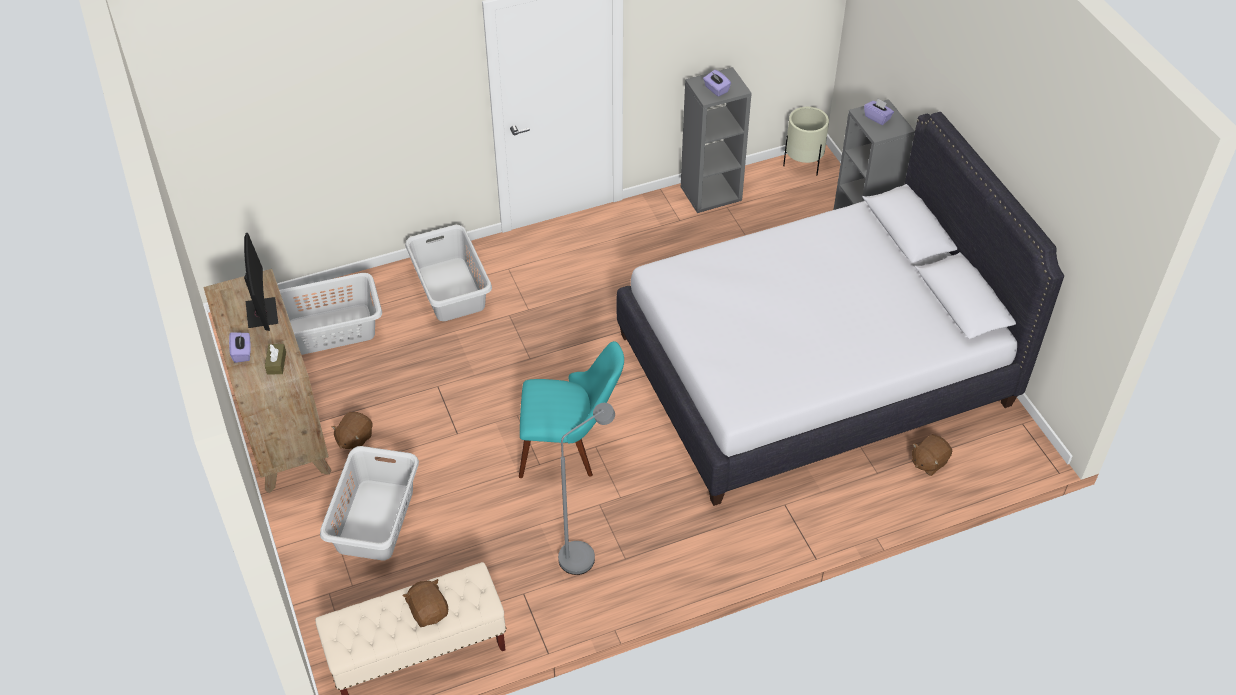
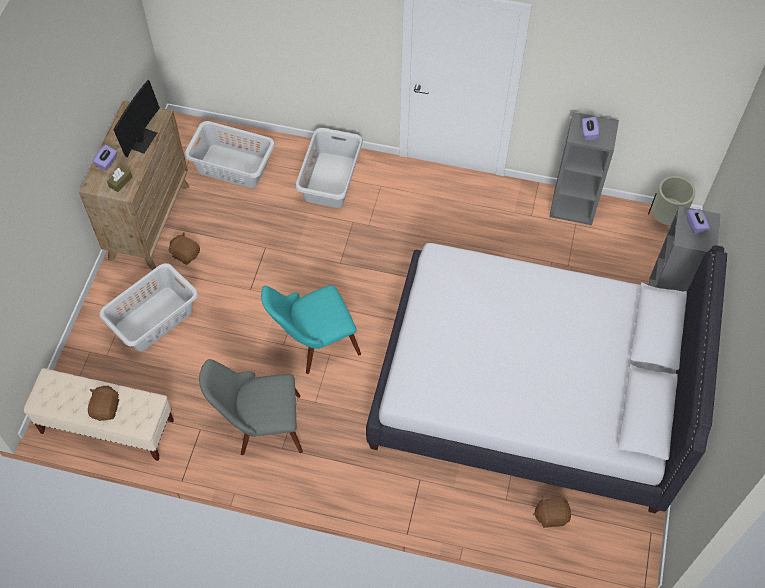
camera: 35 degrees right, 10 degrees up
(354, 439) = (185, 254): brown plush toy -> brown plush toy turned 60 degrees clockwise
(570, 446) = (313, 344): turquoise chair -> turquoise chair turned 120 degrees clockwise
(584, 552) = (260, 426): grey floor lamp -> grey chair

